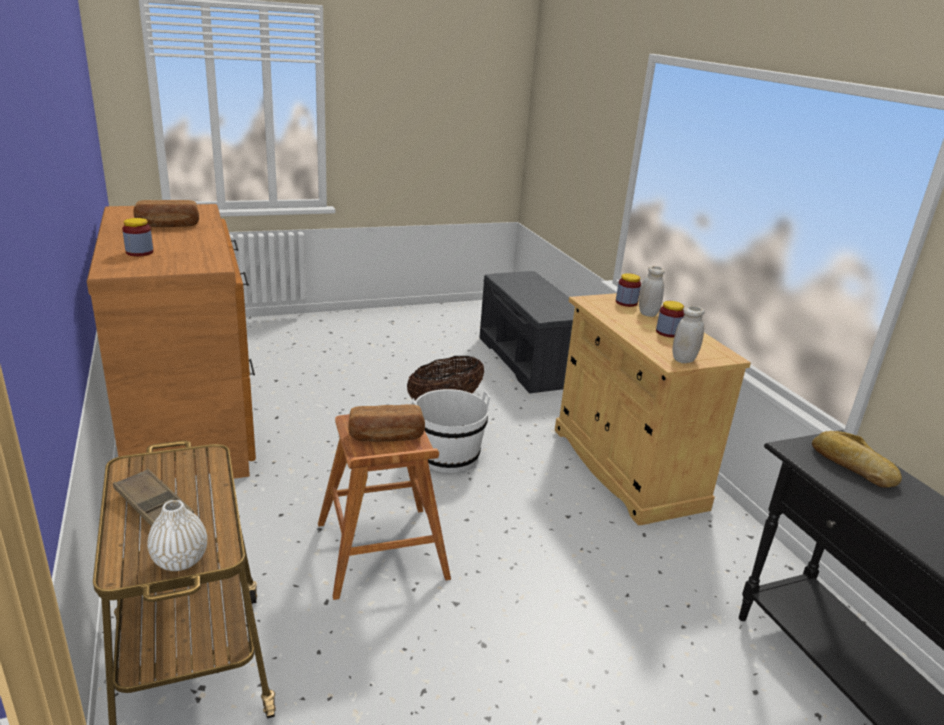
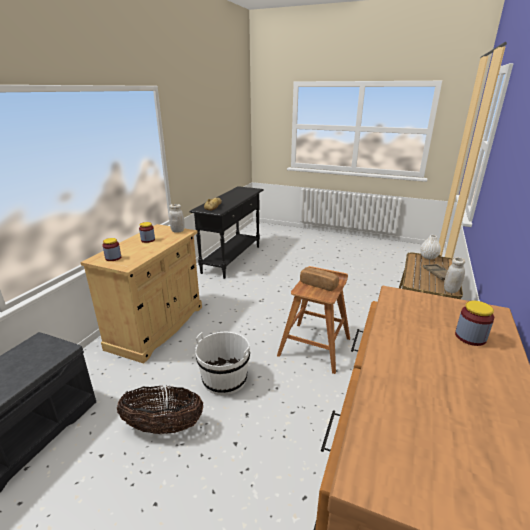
camera: 135 degrees left, 0 degrees up
(168, 225) = (439, 404): bread -> none
(648, 313) = (124, 249): white jar -> white jar (451, 290)

